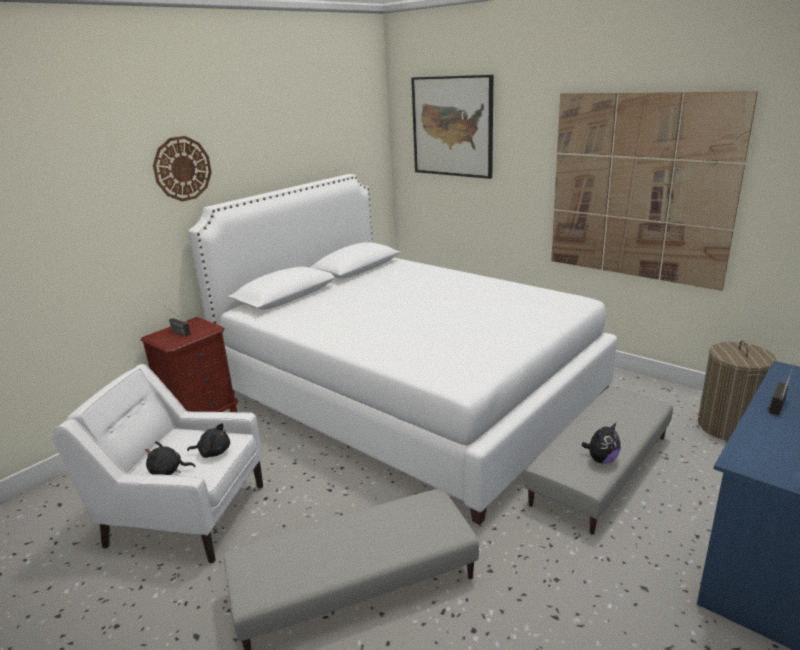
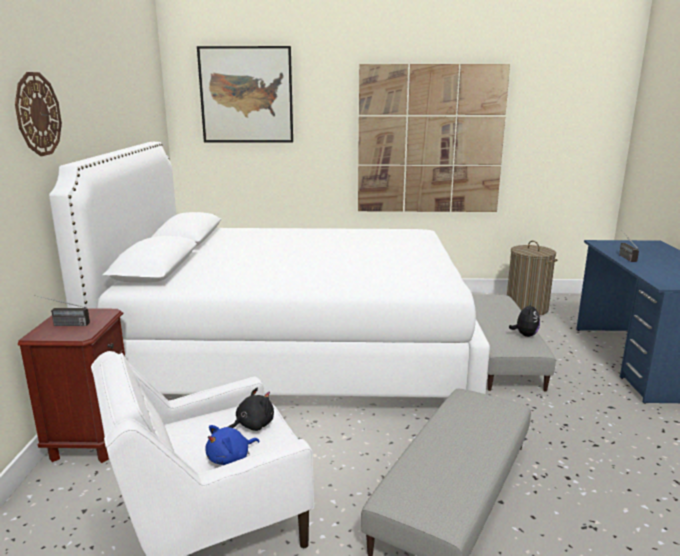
camera: 40 degrees left, 5 degrees down
(168, 471) = (231, 458): black plush toy -> blue plush toy

